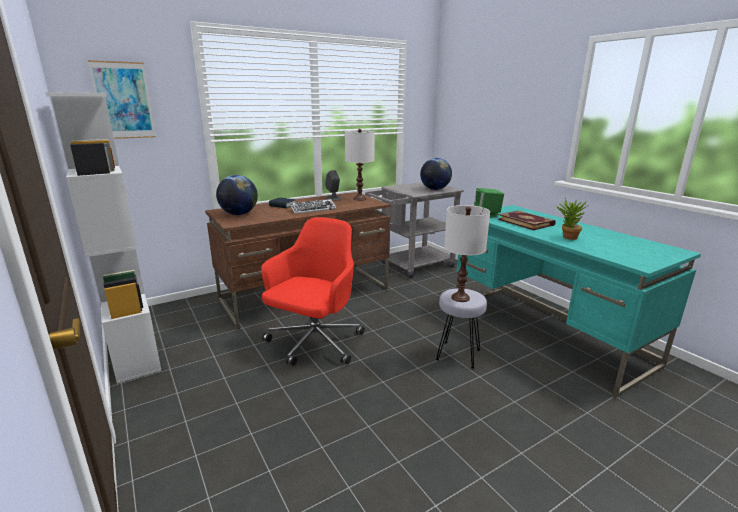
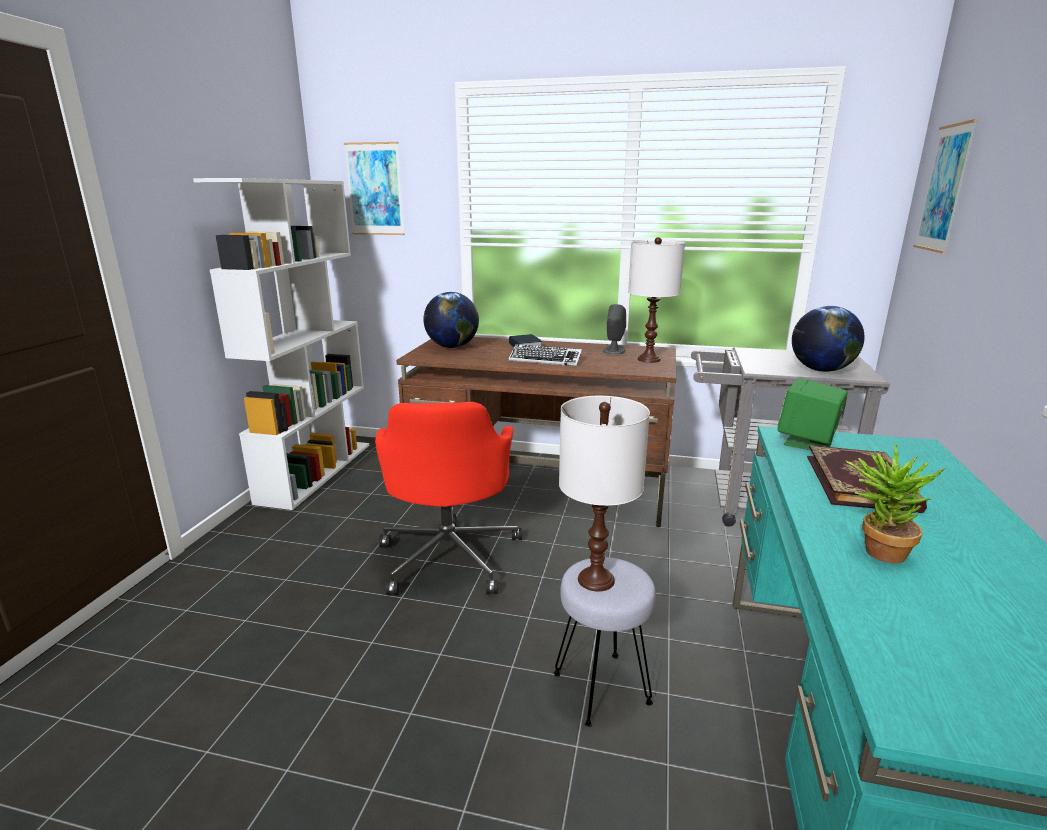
camera: 45 degrees right, 0 degrees up
(314, 343) = (450, 555): red office chair -> red office chair turned 105 degrees clockwise
(460, 101) = (944, 188): none -> picture

